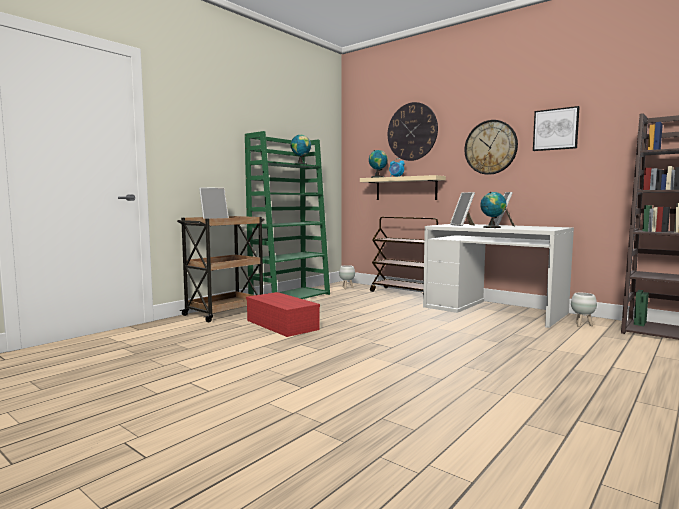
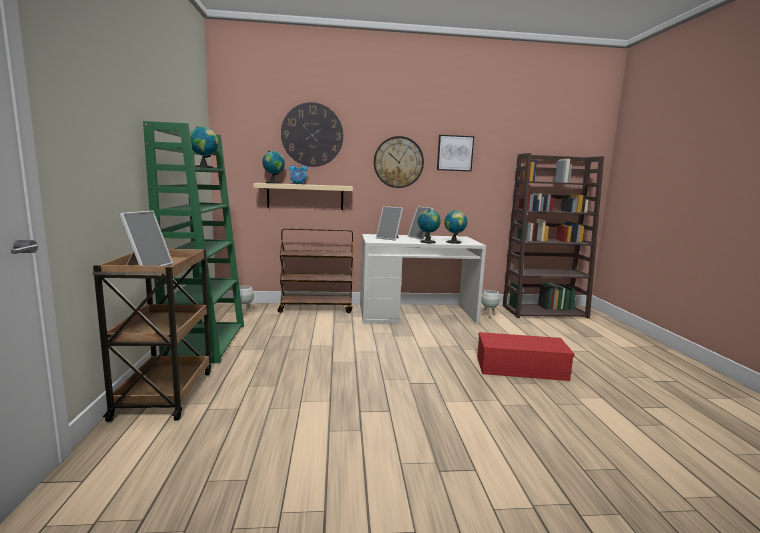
camera: 45 degrees left, 5 degrees up
(283, 325) = (285, 389): red storage box -> red storage box (522, 368)
(523, 228) = (454, 242): none -> globe

